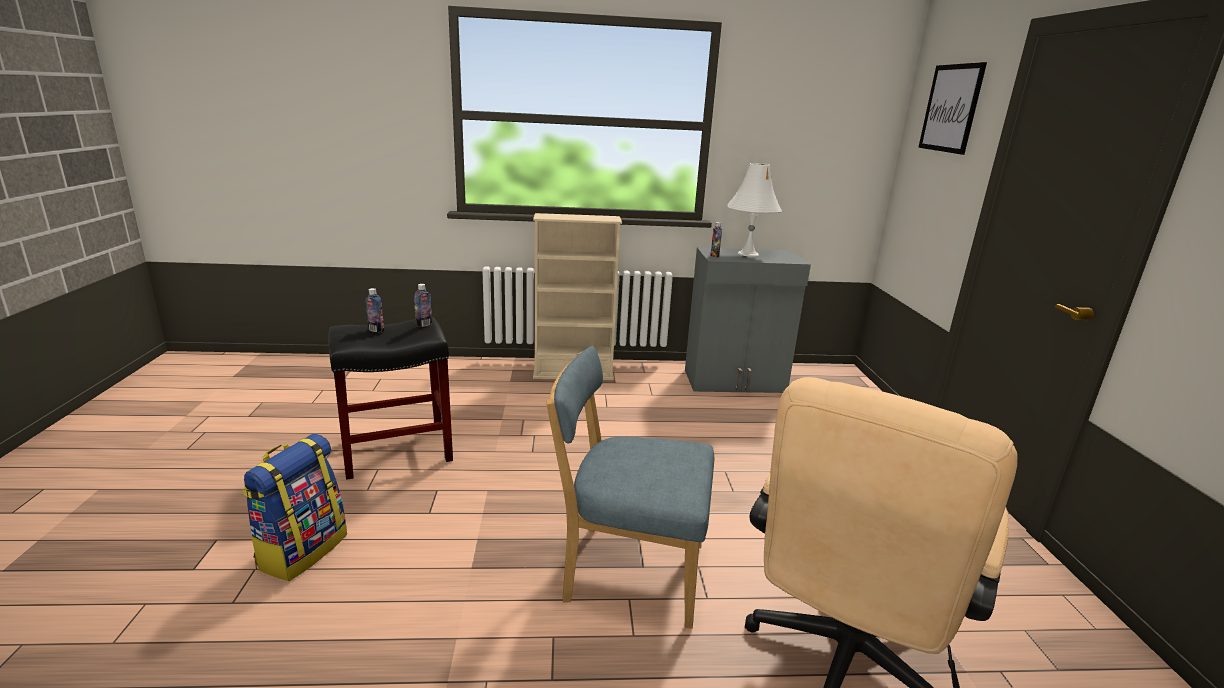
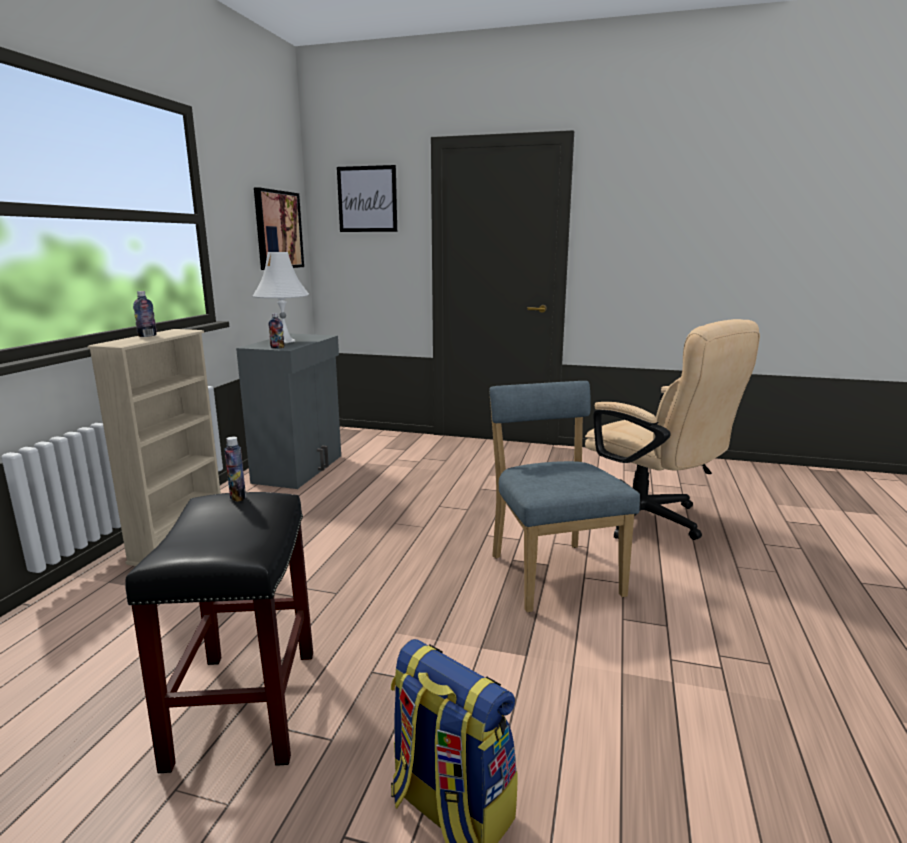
camera: 70 degrees left, 5 degrees down
(376, 330) = (214, 530): bottle -> bottle (147, 336)
(627, 571) = (552, 572): blue chair -> blue chair turned 135 degrees clockwise
(834, 140) = (278, 230): none -> picture

